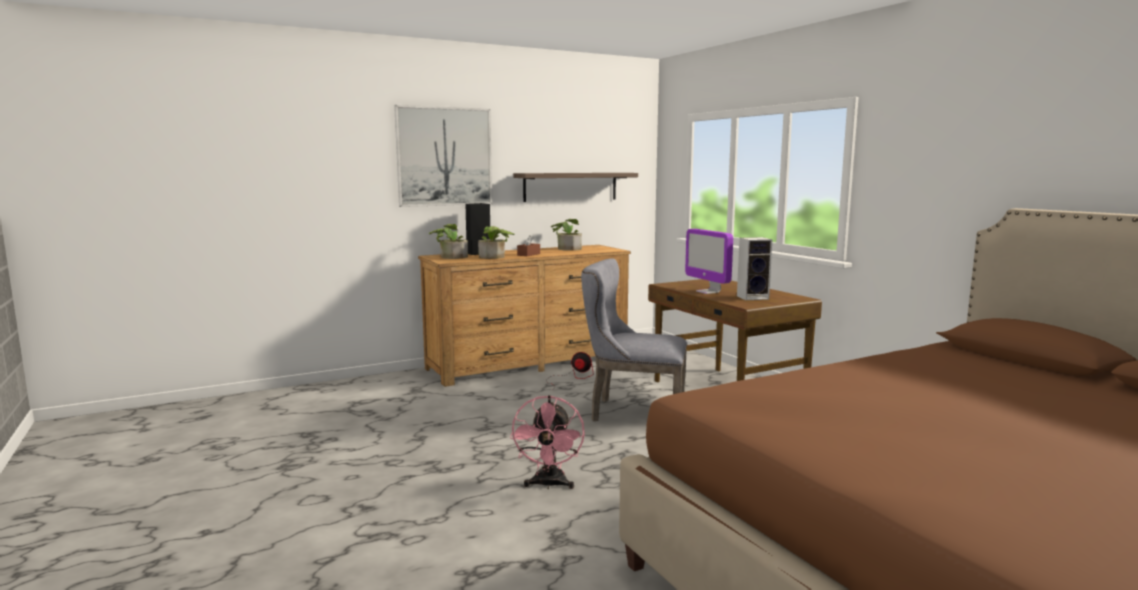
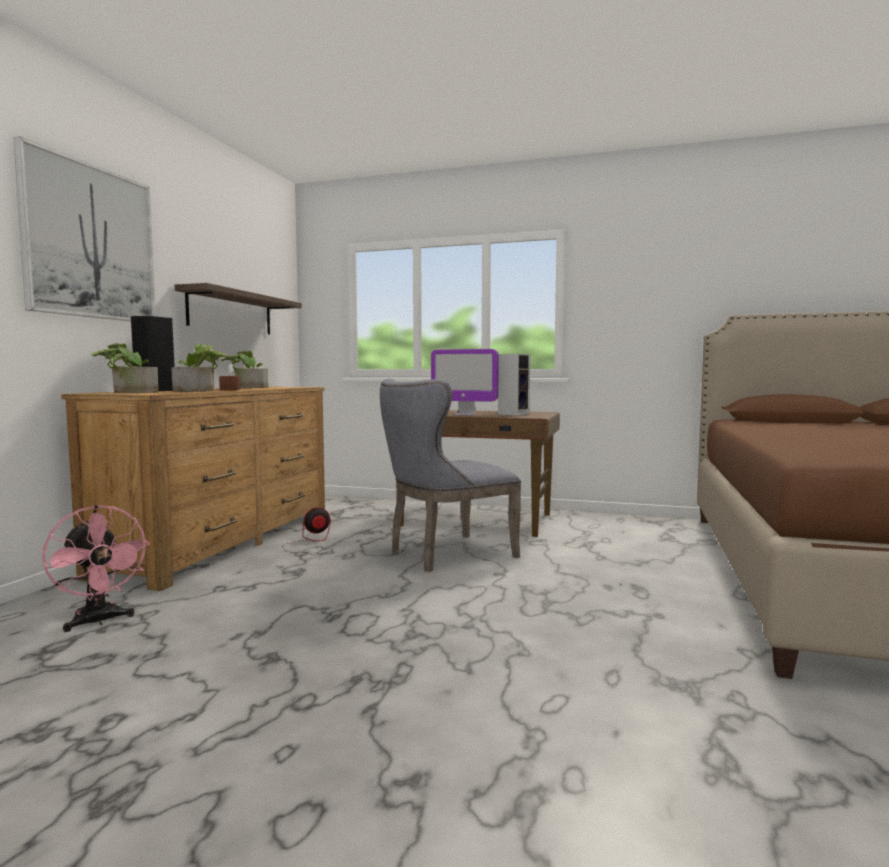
camera: 45 degrees left, 5 degrees down
(549, 485) = (541, 642): pink fan -> pink fan (99, 621)

